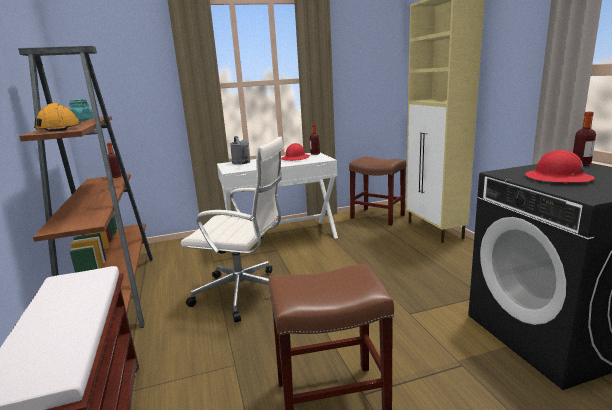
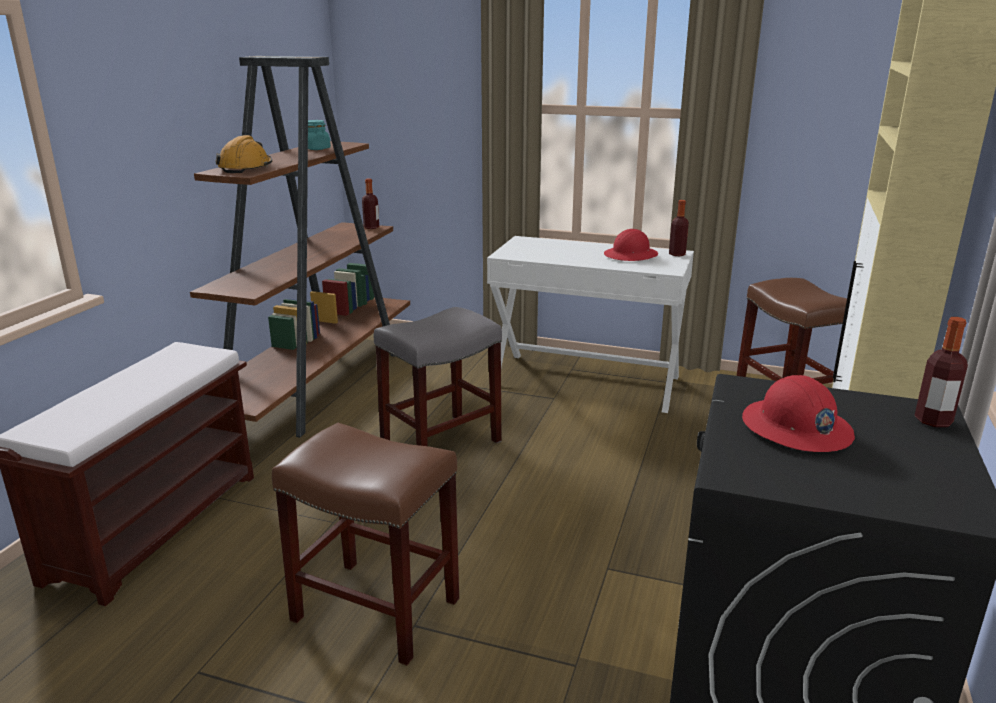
camera: 35 degrees right, 5 degrees up
(242, 163) = (545, 244): grey watering can -> none
(244, 293) = (440, 444): white office chair -> grey stool

